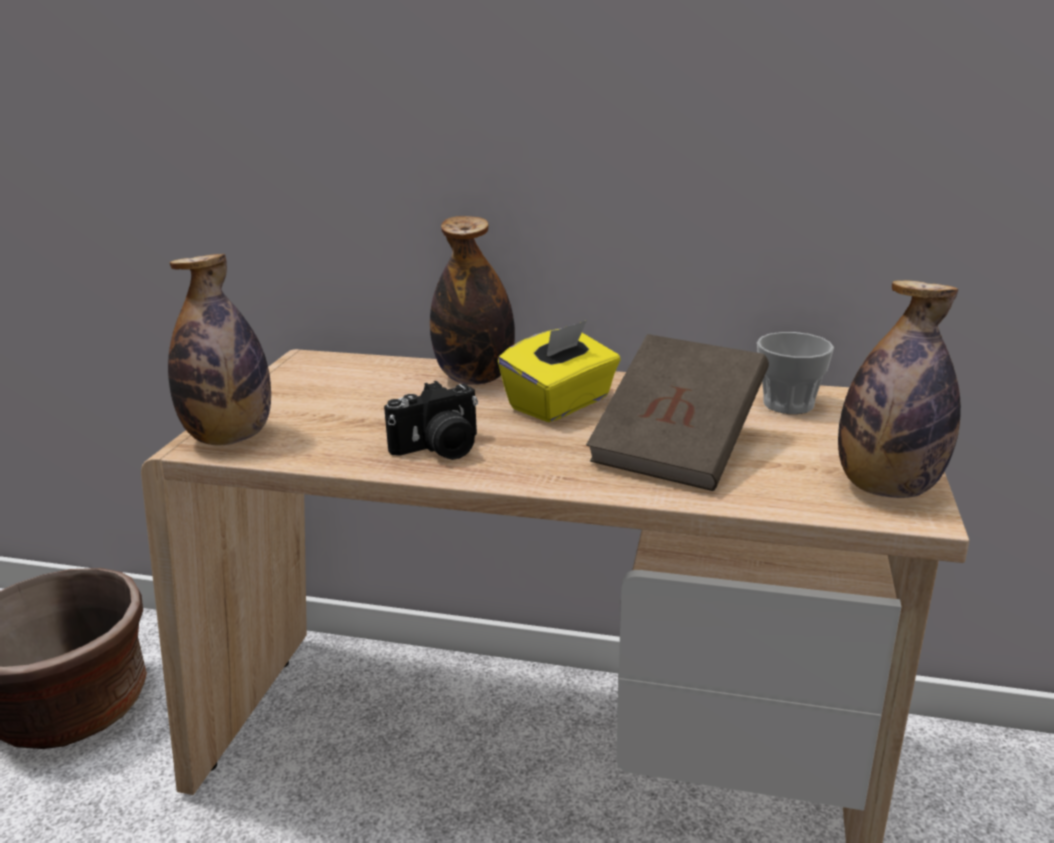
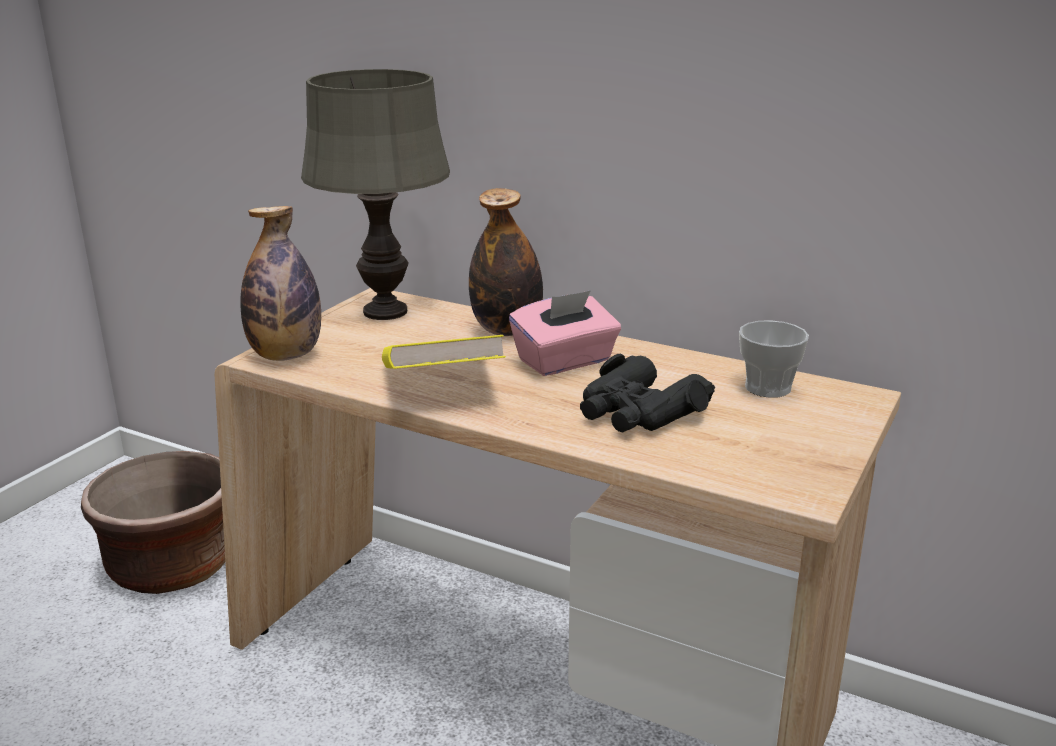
camera: 15 degrees right, 0 degrees up
(325, 374) = (386, 311): none -> grey table lamp
(439, 449) = (441, 386): camera -> yellow book
(561, 404) = (565, 361): yellow tissue box -> pink tissue box
(677, 448) = (638, 412): brown book -> black binoculars
(886, 488) = (797, 471): bottle -> none

